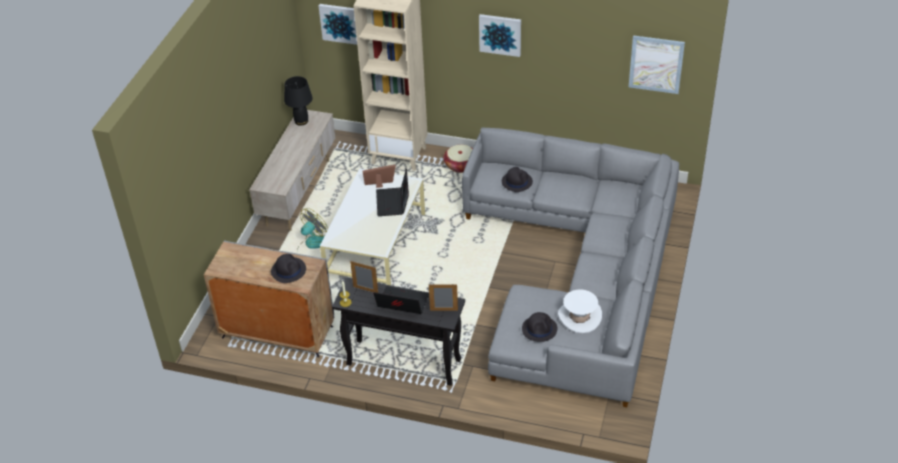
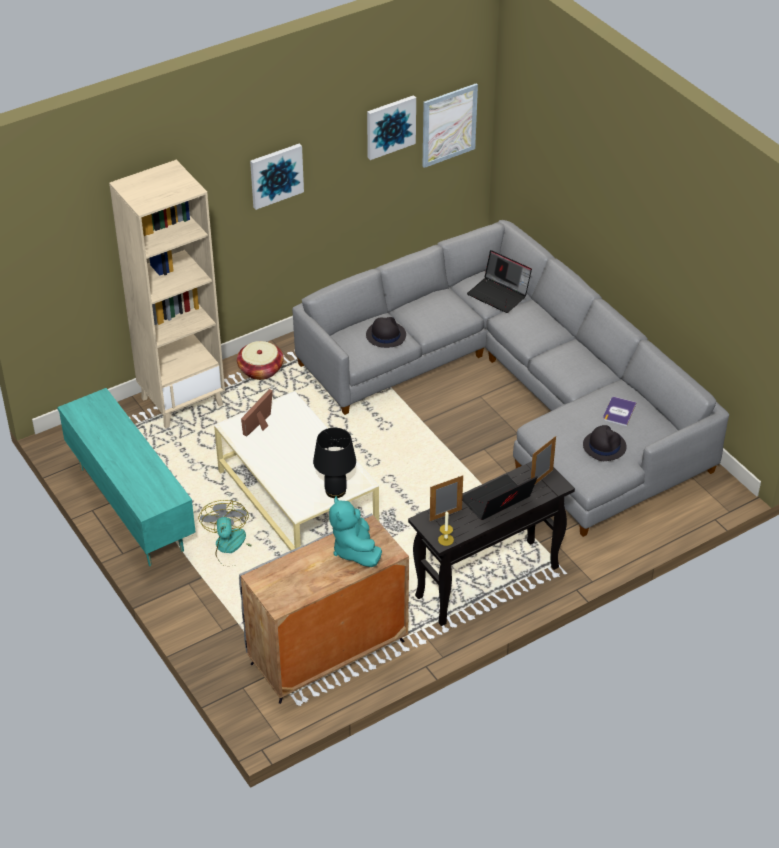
camera: 50 degrees left, 0 degrees up
(288, 270) = (354, 550): black hat -> turquoise plush toy
(299, 193) = (132, 509): beige tv stand -> turquoise tv stand
(301, 121) = (83, 417): black table lamp -> black table lamp (335, 491)
(340, 23) = (69, 263): picture -> picture (390, 126)
(393, 203) = (303, 432): laptop -> laptop (499, 294)
(579, 317) = (619, 412): white hat -> book

